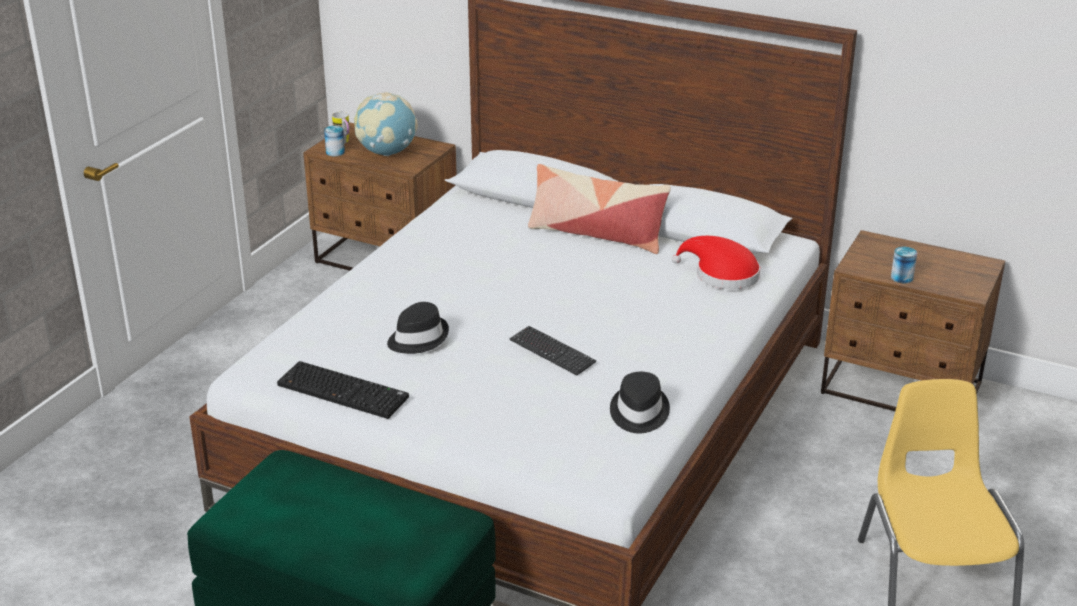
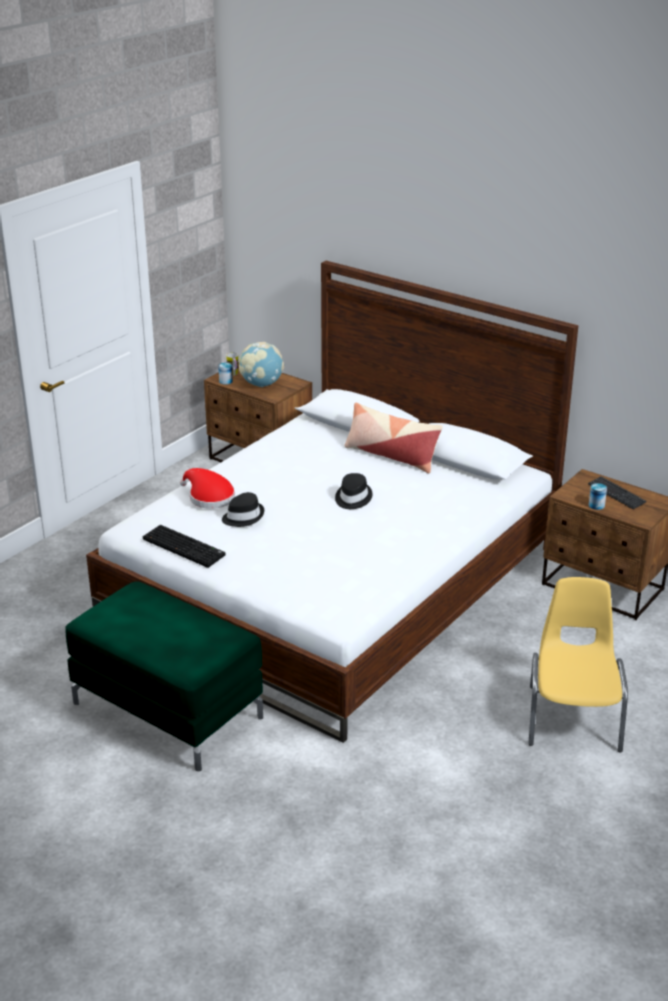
camera: 10 degrees right, 0 degrees up
(552, 352) = (331, 534): keyboard -> keyboard (616, 494)
(638, 412) = (375, 580): black hat -> black hat (352, 498)
(721, 275) = (469, 492): red hat -> red hat (209, 497)

